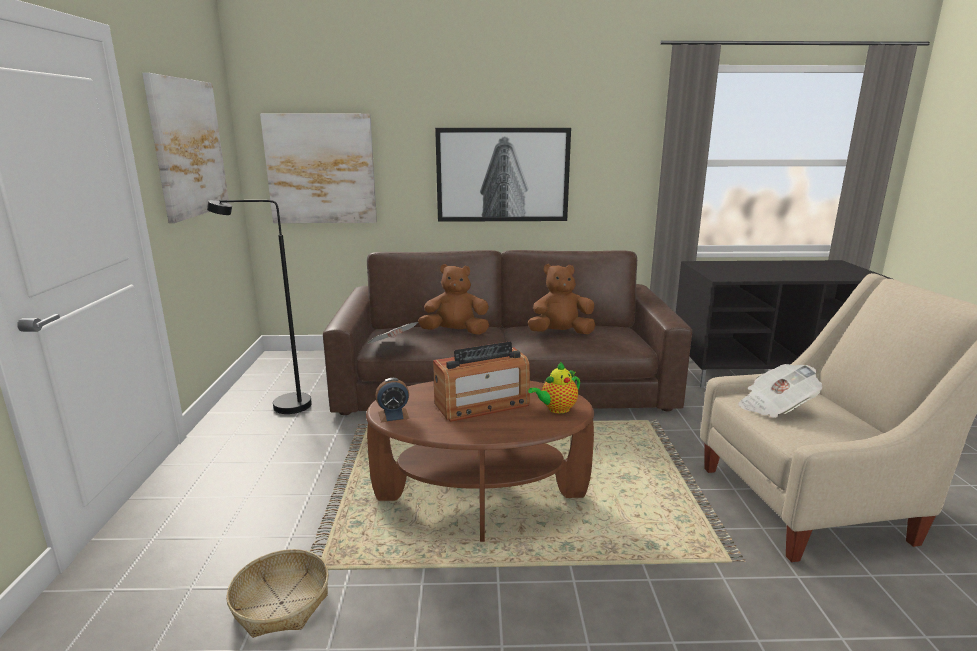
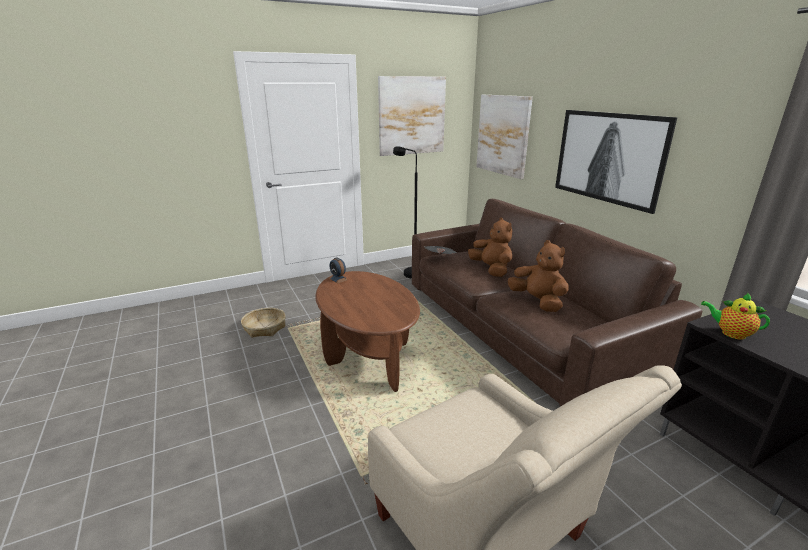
camera: 65 degrees right, 5 degrees up
(482, 404) = (368, 296): radio -> none
(556, 409) = (380, 319): teapot -> teapot (730, 333)
(775, 407) = (474, 418): newspaper -> none

